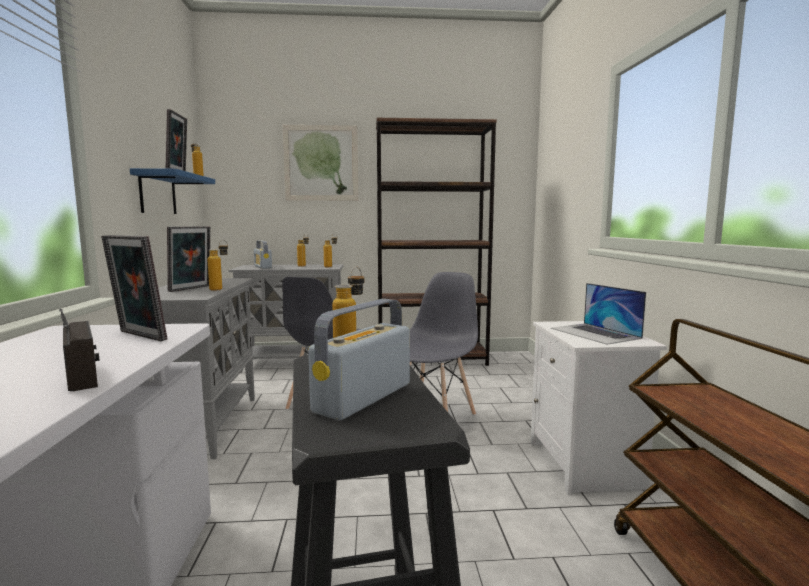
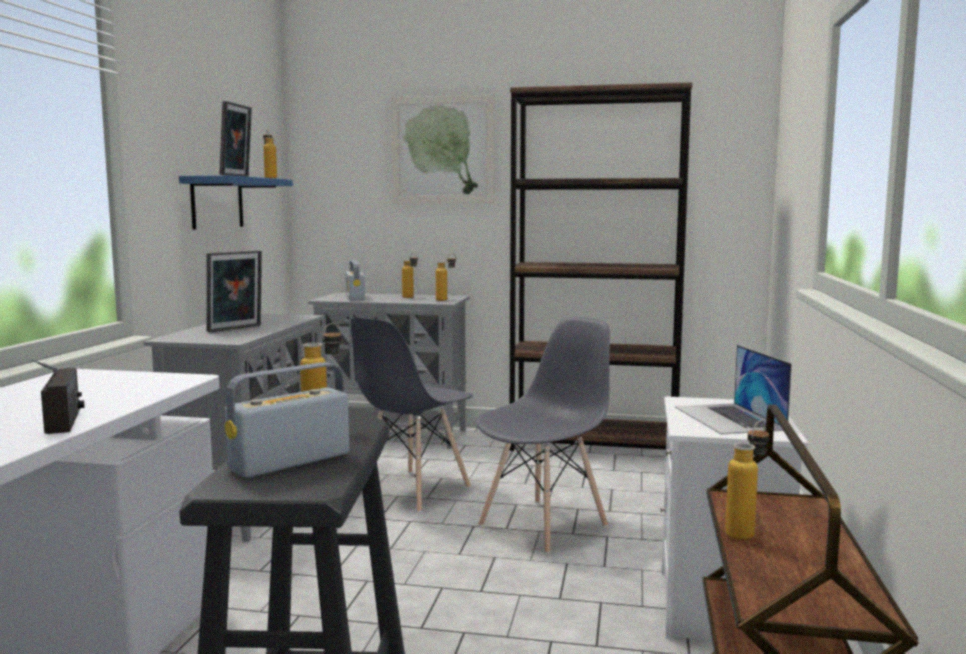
camera: 15 degrees right, 0 degrees up
(138, 336) = (137, 386): picture frame -> none
(220, 289) = (268, 330): bottle -> bottle (745, 532)

